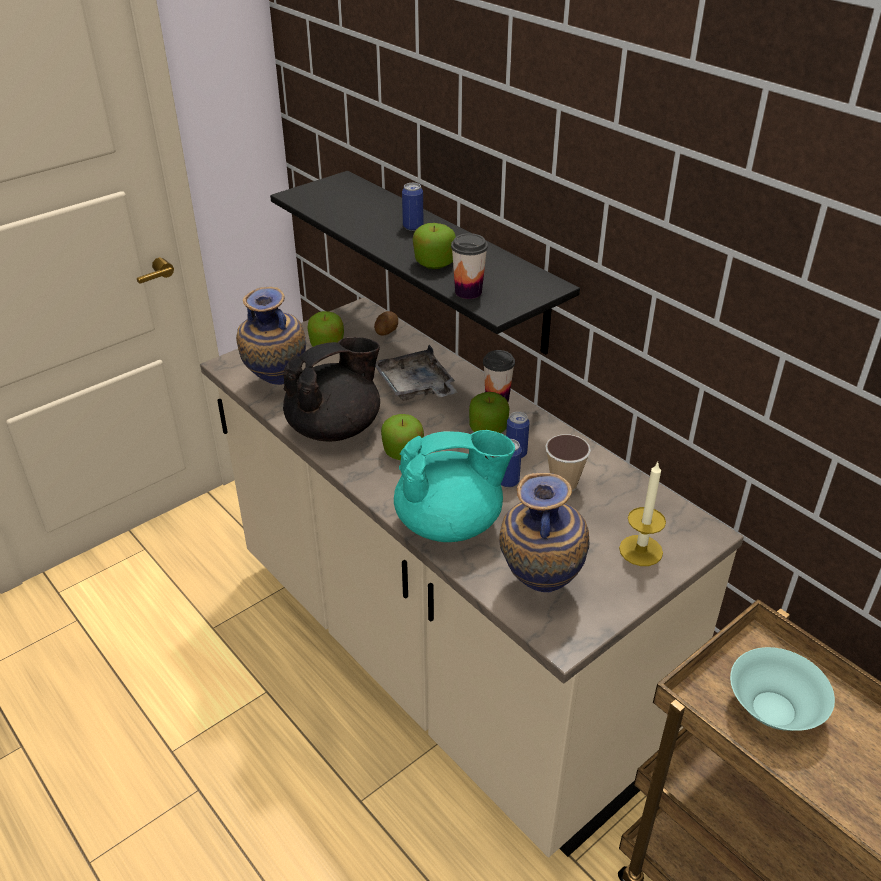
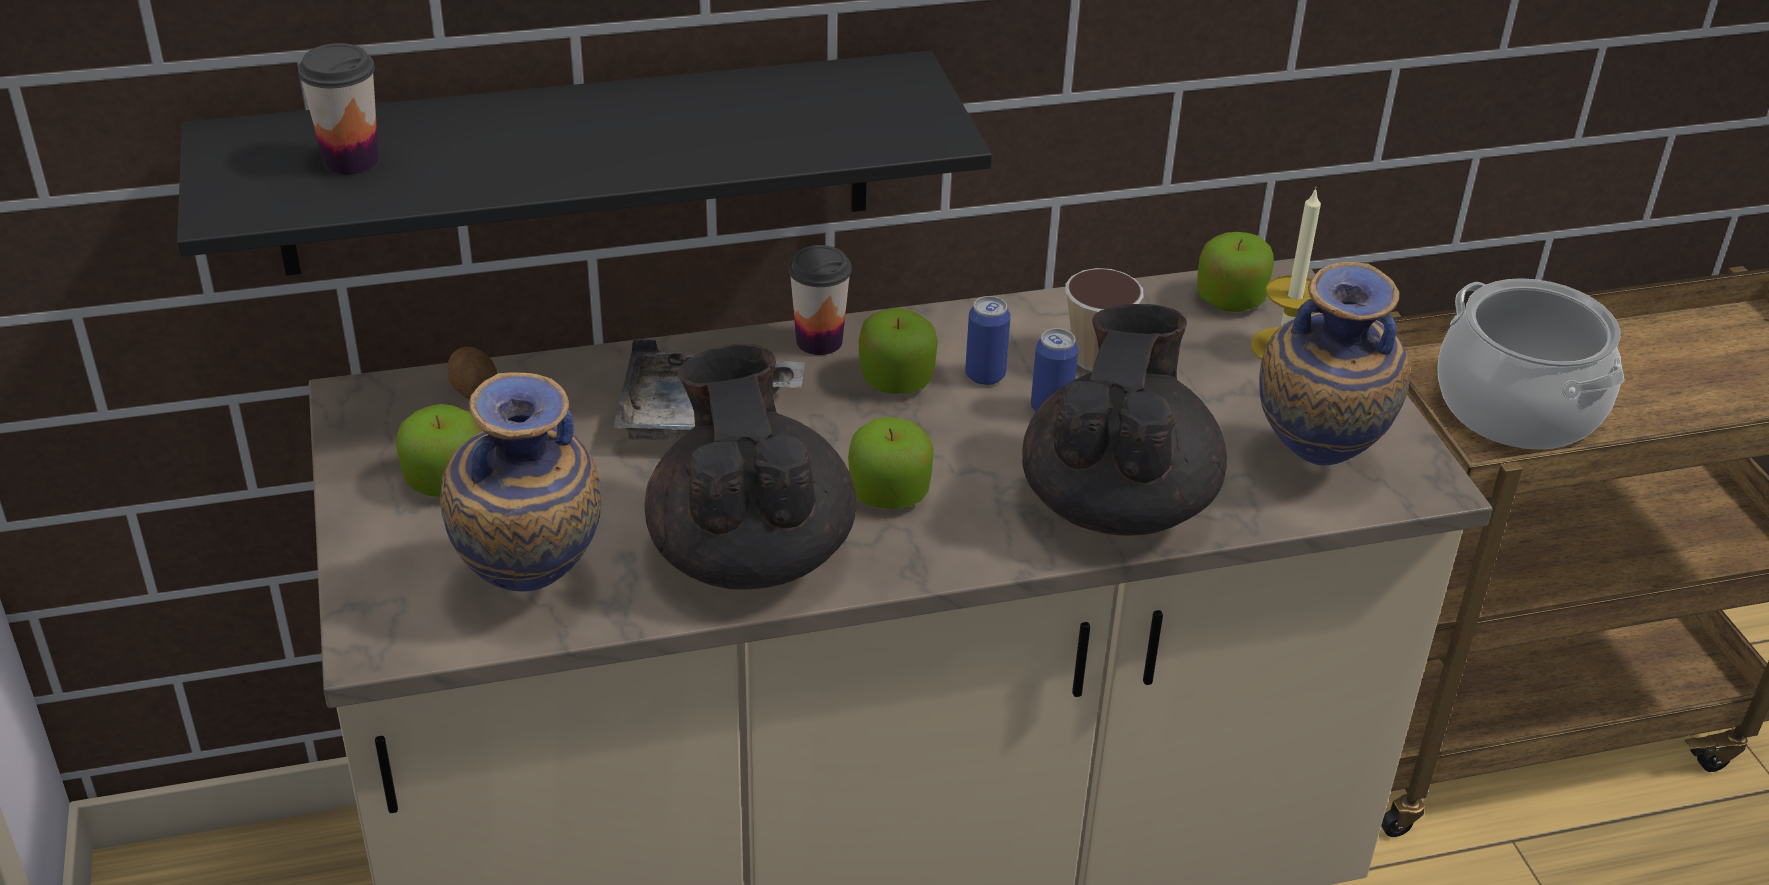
camera: 65 degrees left, 0 degrees up
(413, 227) = (548, 124): can -> none
(434, 263) = (717, 143): apple -> apple (1230, 299)
(450, 523) = (1117, 503): turquoise teapot -> black teapot
(468, 292) = (856, 143): cup -> cup (351, 160)
(772, 708) = (1516, 407): turquoise bowl -> cooking pot

